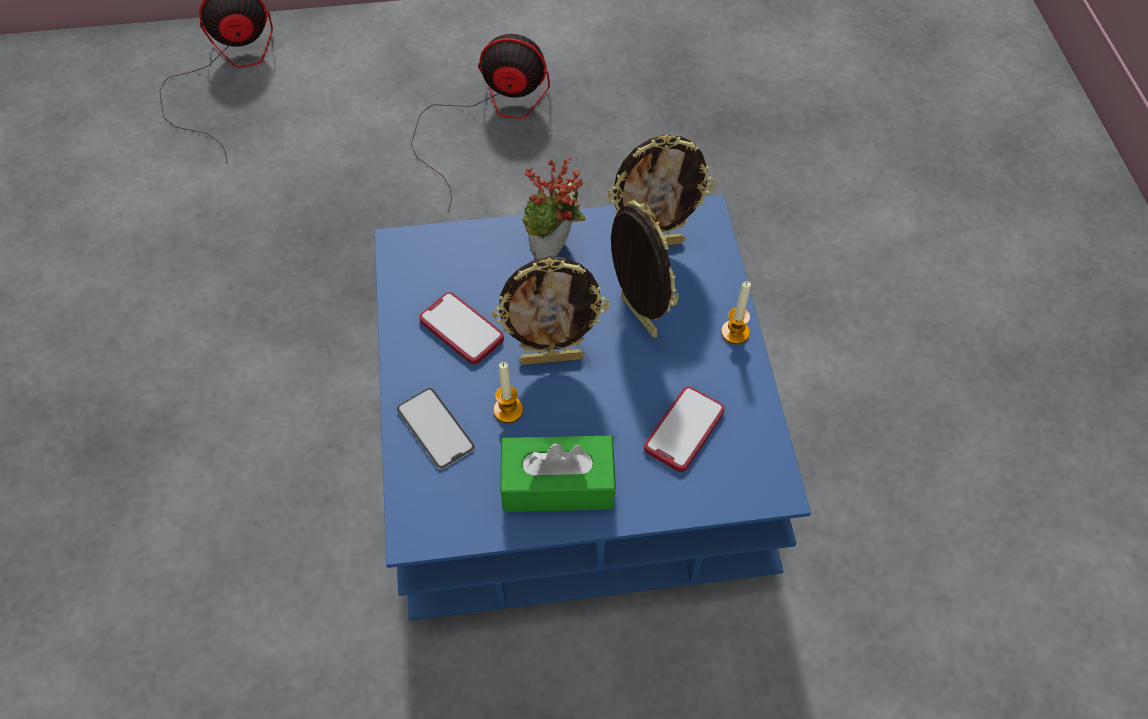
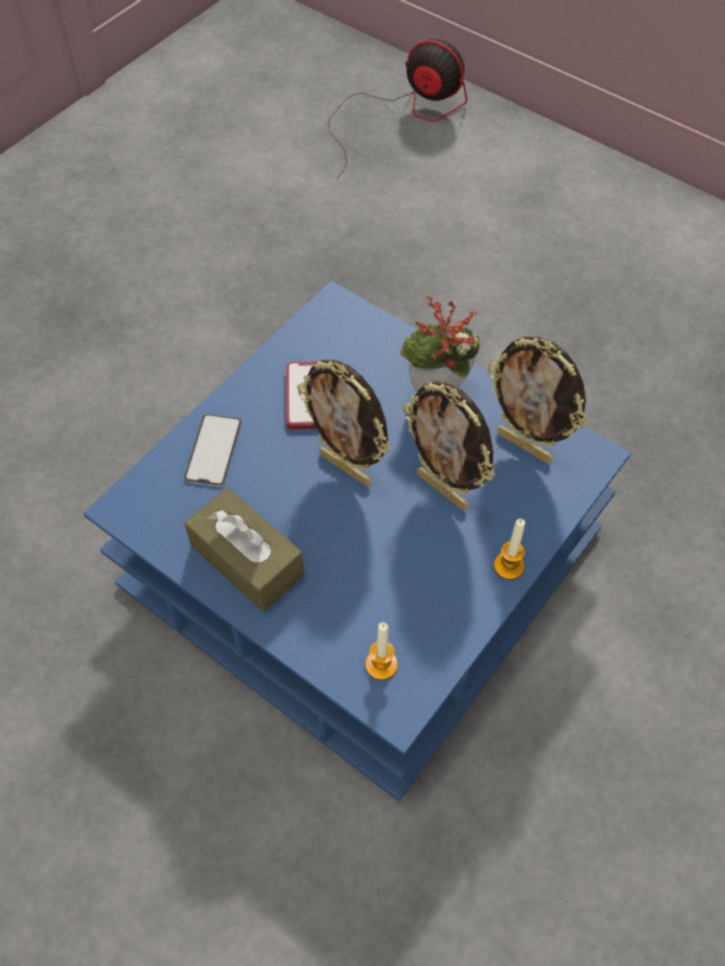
camera: 45 degrees right, 0 degrees up
(487, 117) = (560, 273): fan -> none
(508, 410) = (274, 479): candle -> candle (381, 665)
(558, 484) = (247, 560): green tissue box -> brown tissue box
(636, 317) = (443, 490): picture frame -> picture frame turned 120 degrees clockwise
(684, 430) = (380, 603): phone -> none

